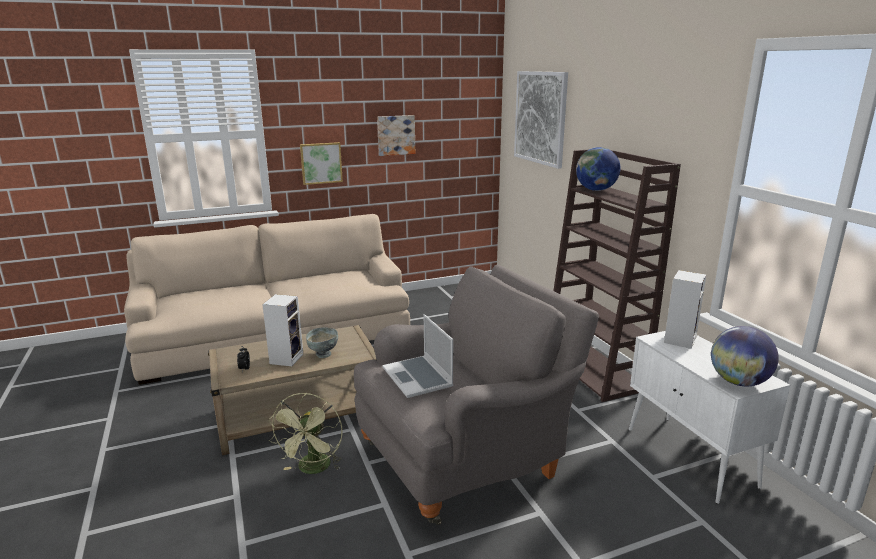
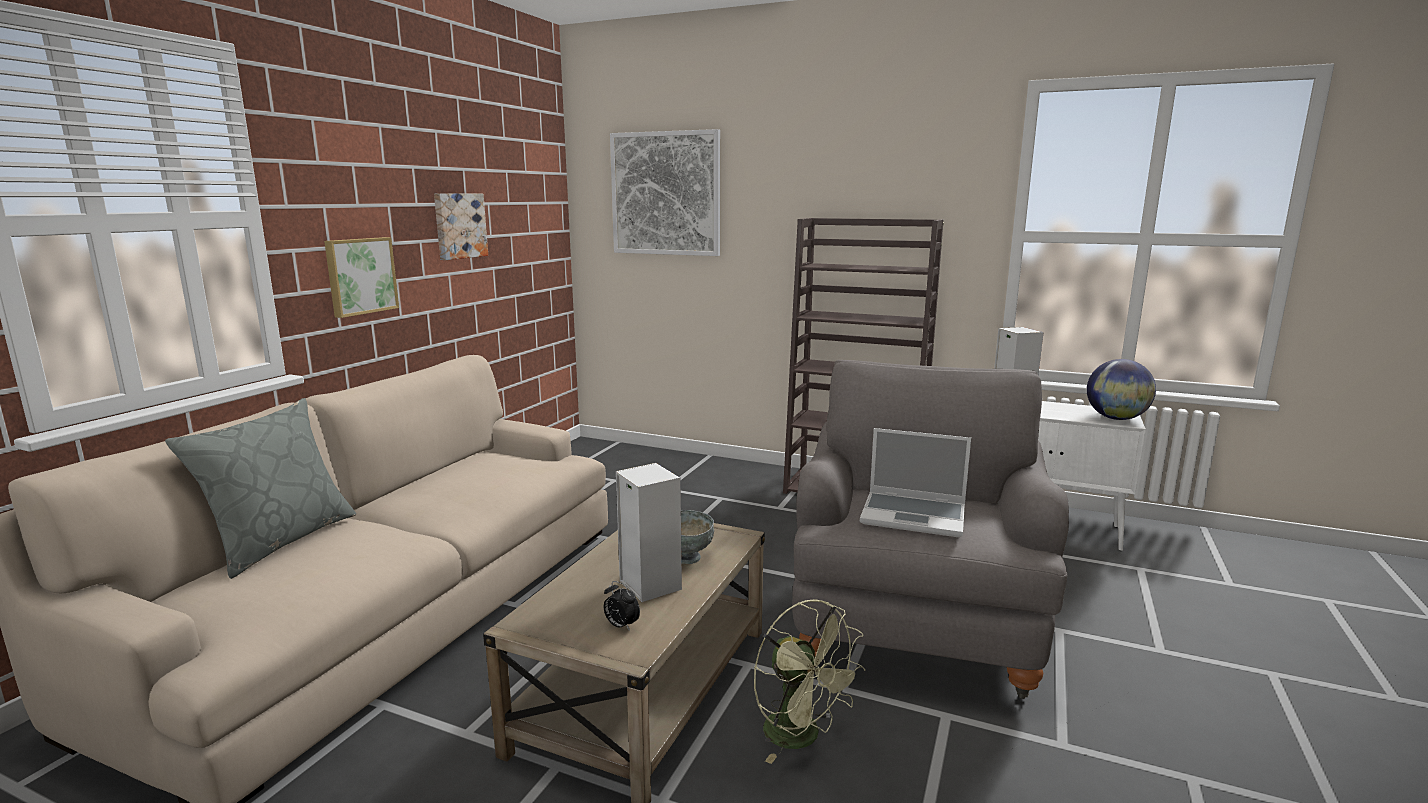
camera: 45 degrees left, 5 degrees down
(224, 287) = (280, 541): none -> grey pillow
(596, 190) = (830, 266): globe -> none

